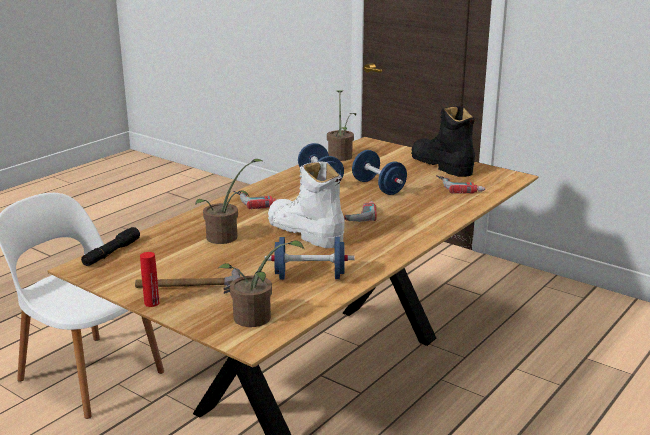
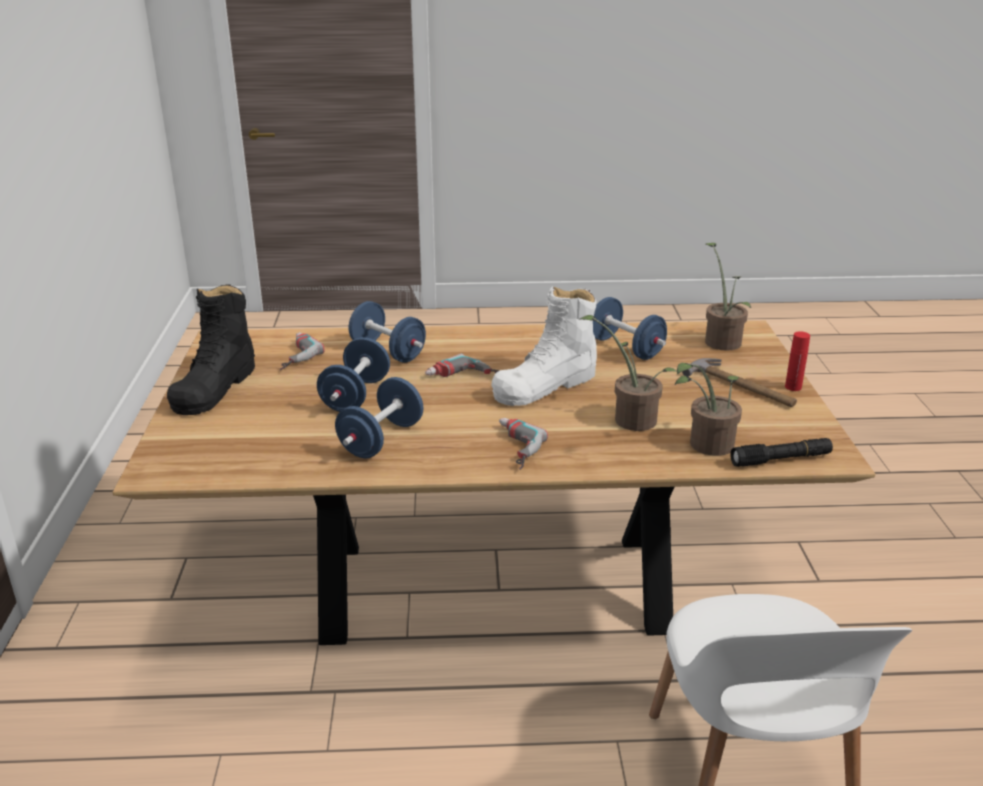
camera: 130 degrees left, 5 degrees up
(305, 231) = (545, 385): white boot -> white boot turned 45 degrees clockwise
(341, 155) = (249, 469): potted plant -> potted plant (706, 446)
(427, 208) = (388, 351): none -> blue dumbbell

